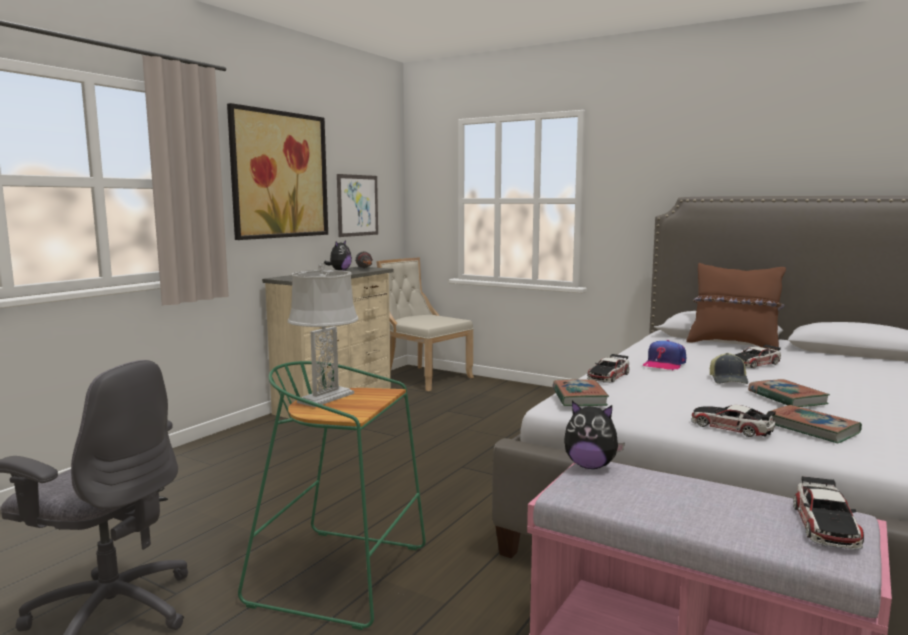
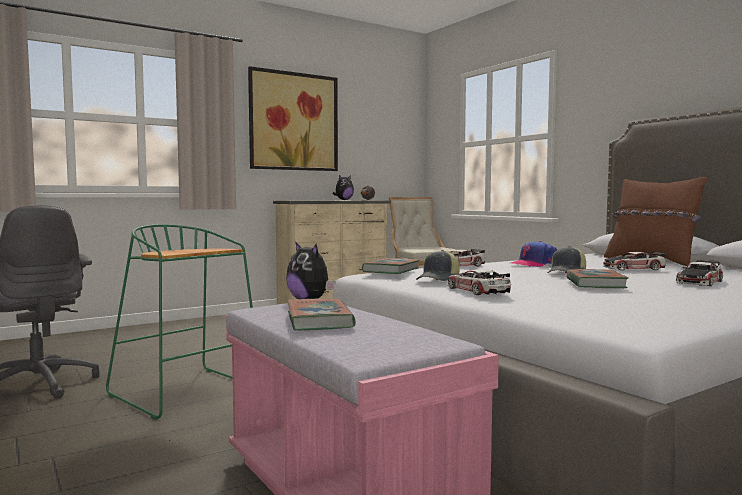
camera: 25 degrees right, 5 degrees down
(326, 398) = (180, 249): grey table lamp -> none
(357, 205) = (371, 150): picture -> none
(660, 411) = (439, 279): none -> cap
(812, 428) = (558, 297): book -> book (319, 320)
(825, 525) = (407, 340): toy car -> toy car (699, 282)

